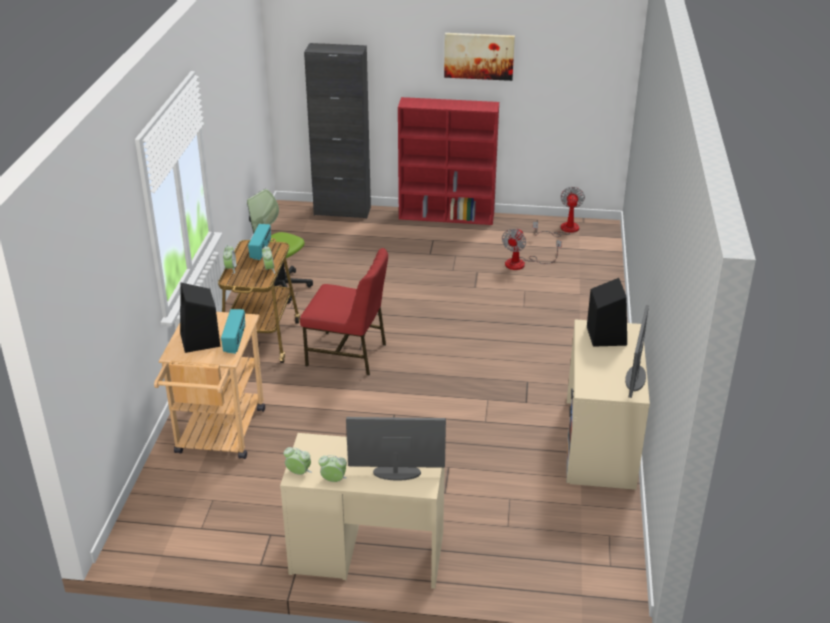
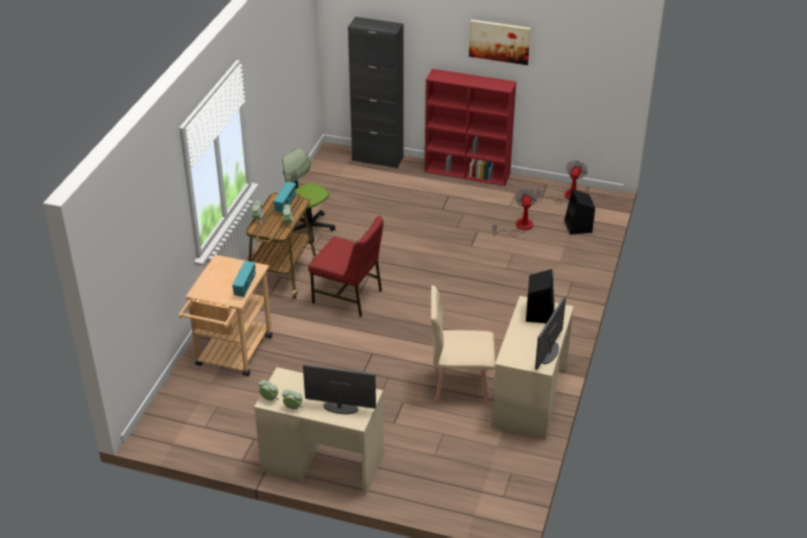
camera: 10 degrees right, 5 degrees up
(200, 340) = (219, 283): black speaker -> black speaker (578, 227)
(512, 439) = (460, 386): none -> beige chair
(522, 263) = (519, 227): fan -> fan turned 150 degrees clockwise

